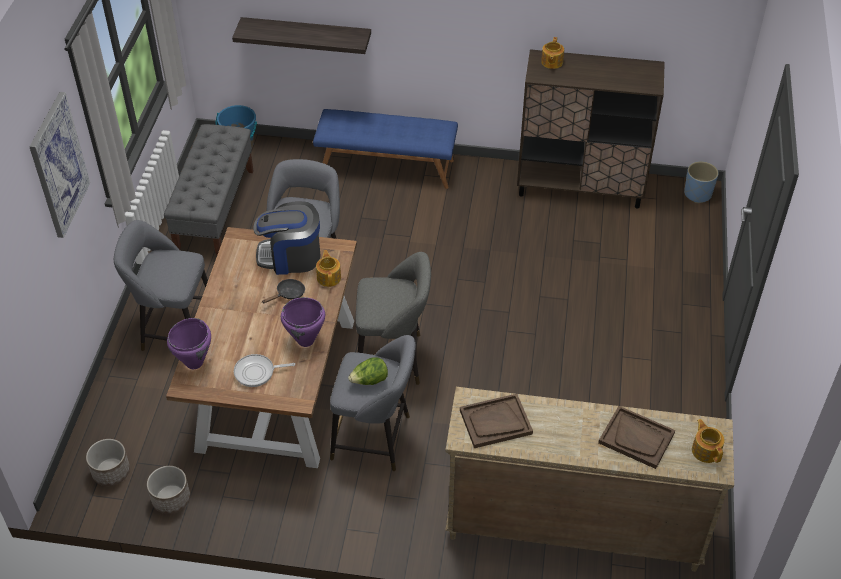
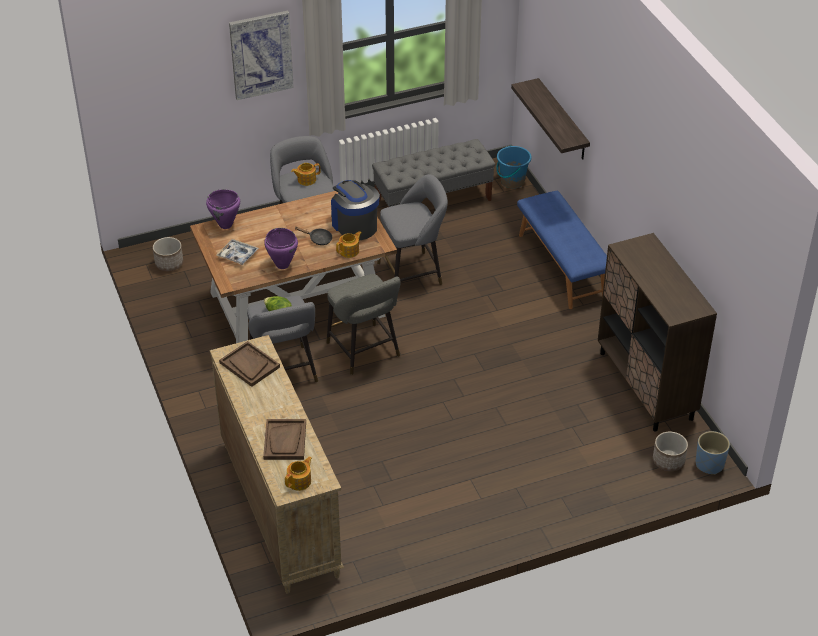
camera: 60 degrees right, 5 degrees down
(171, 499) = (166, 299): planter -> planter (668, 461)
(257, 372) = (237, 255): frying pan -> tray
(551, 62) = (648, 250): teapot -> teapot (306, 180)

